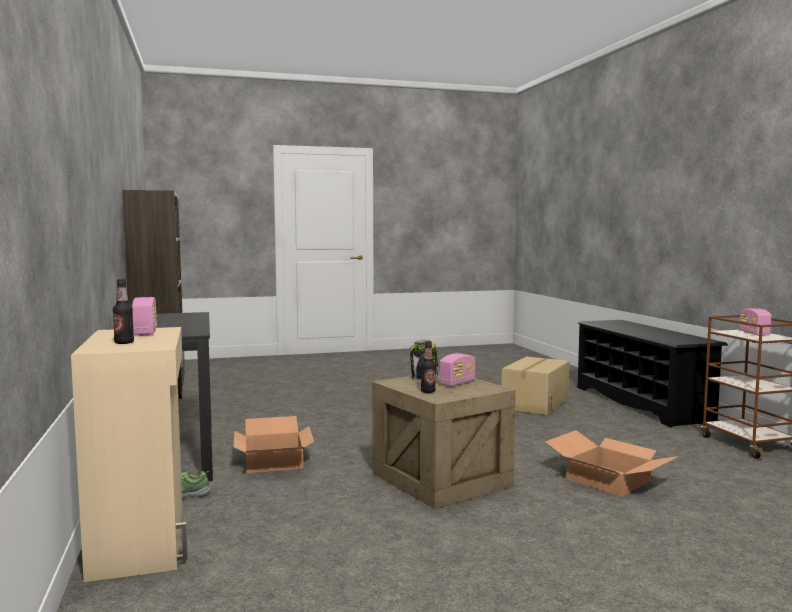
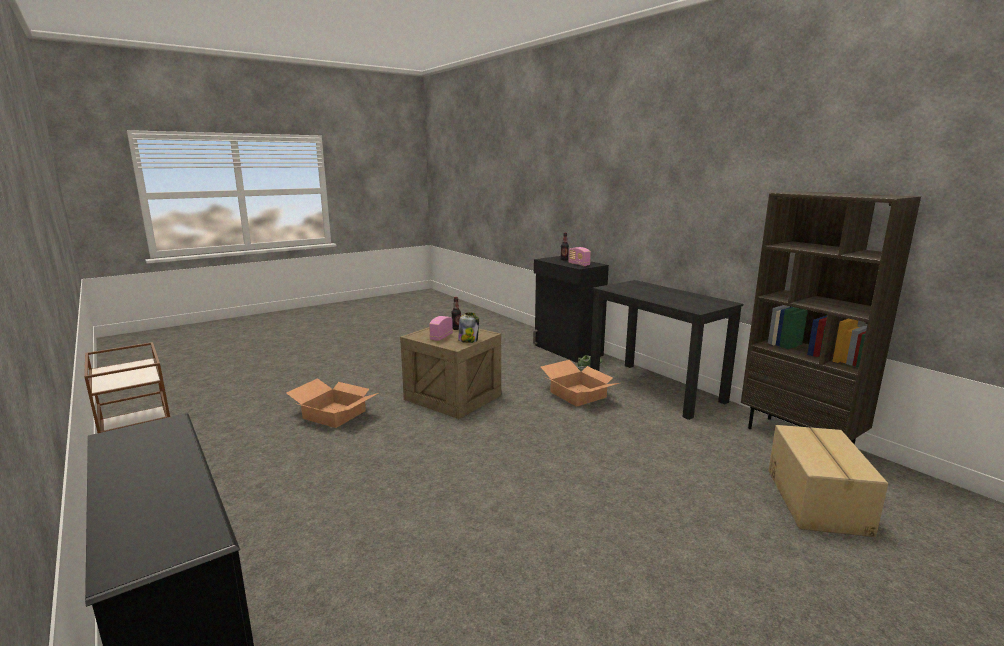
camera: 160 degrees right, 10 degrees up
(141, 539) = (567, 350): beige cabinet -> black cabinet
(534, 403) = (372, 550): cardboard box -> cardboard box (818, 501)
(754, 334) = (121, 375): radio -> none

